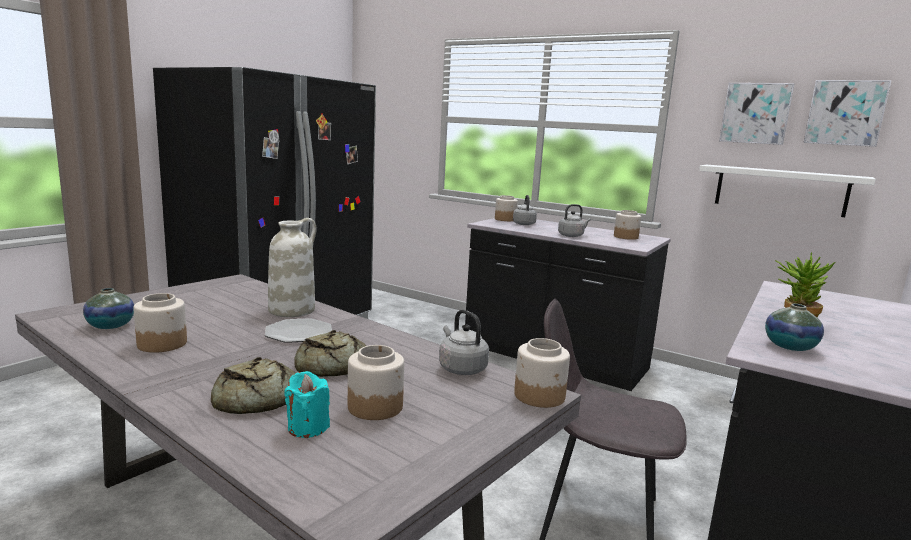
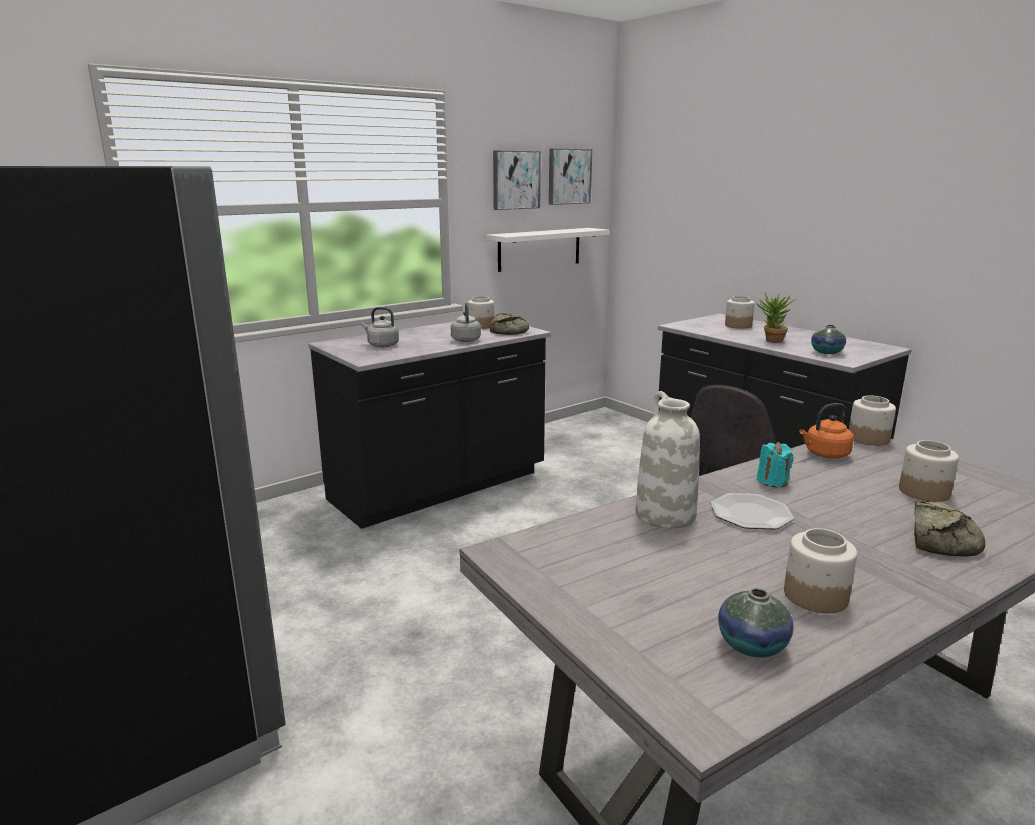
camera: 70 degrees left, 5 degrees up
(307, 427) = (979, 518): turquoise candle -> turquoise candle (772, 481)
(331, 366) = (843, 503): bread -> bread (510, 331)
(461, 368) = (825, 454): grey kettle -> orange kettle
(505, 219) = (344, 348): jar -> jar (738, 326)

